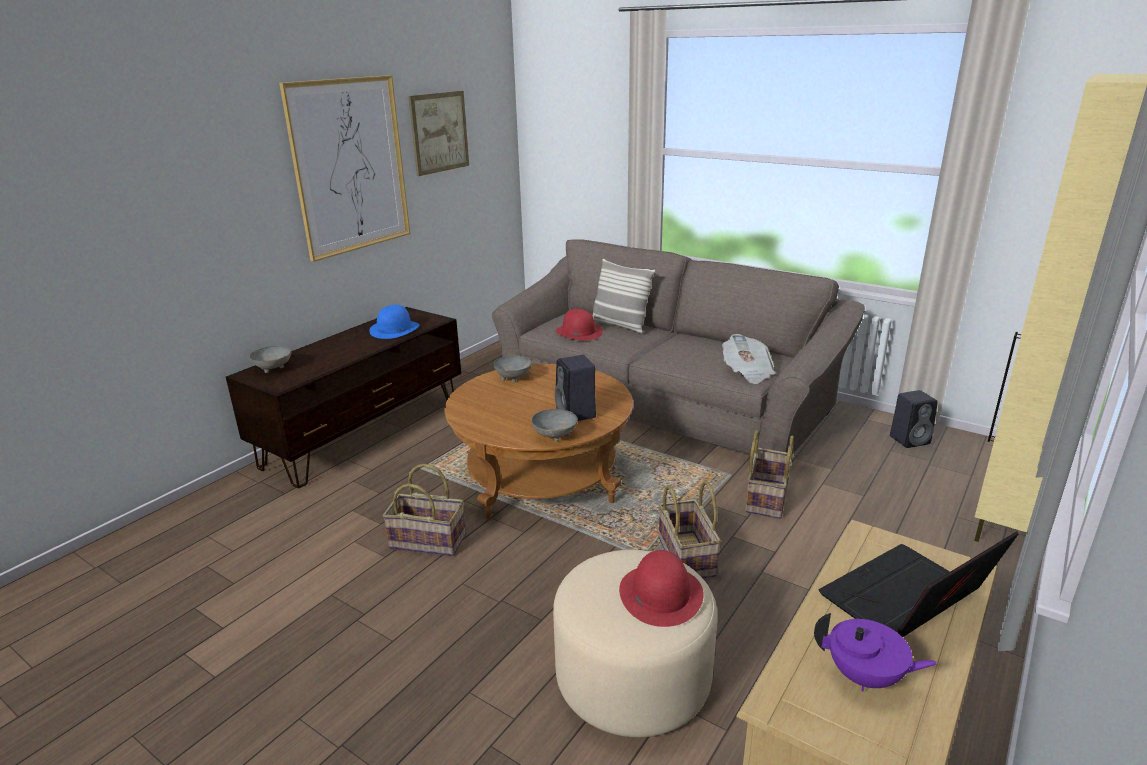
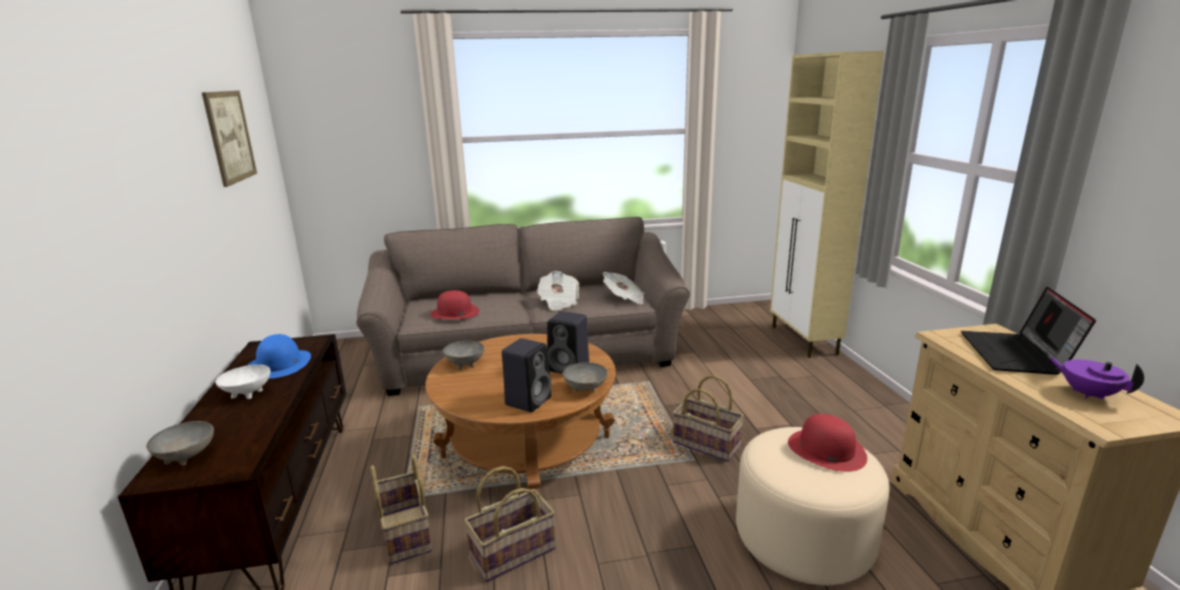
camera: 45 degrees left, 5 degrees down
(350, 166) = (172, 177): picture -> none
(352, 342) = (248, 392): none -> white bowl
(619, 325) = (478, 298): pillow -> none
(678, 353) = (558, 302): none -> newspaper
(766, 498) = (689, 385): basket -> basket (404, 534)
(865, 677) = (1087, 394): purple teapot -> purple teapot turned 105 degrees counterclockwise
(910, 440) = (703, 319): black speaker -> black speaker (528, 400)

